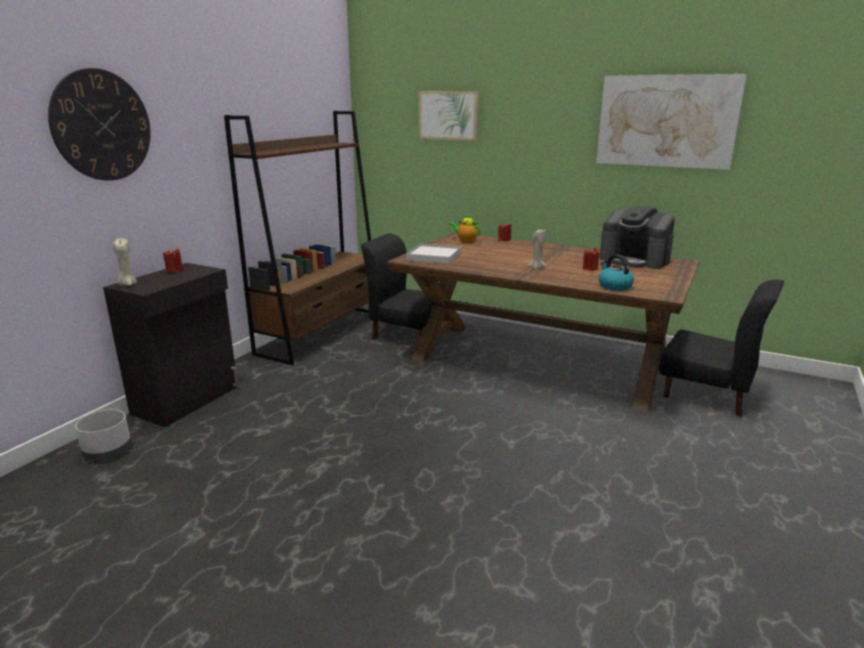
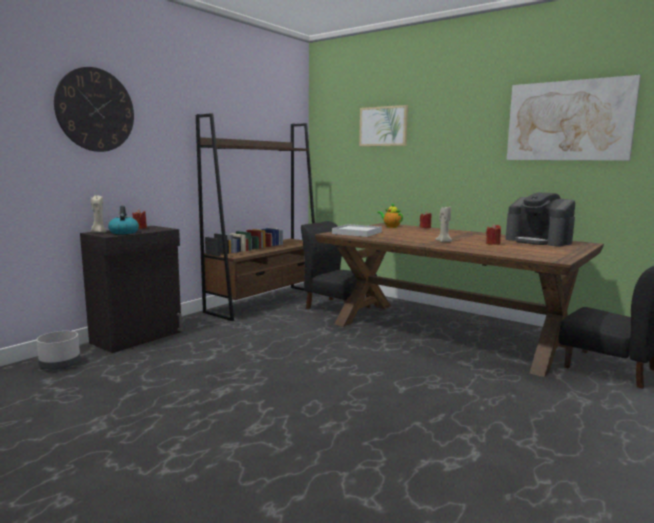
camera: 10 degrees right, 10 degrees down
(614, 286) = (509, 253): kettle -> kettle (123, 232)

